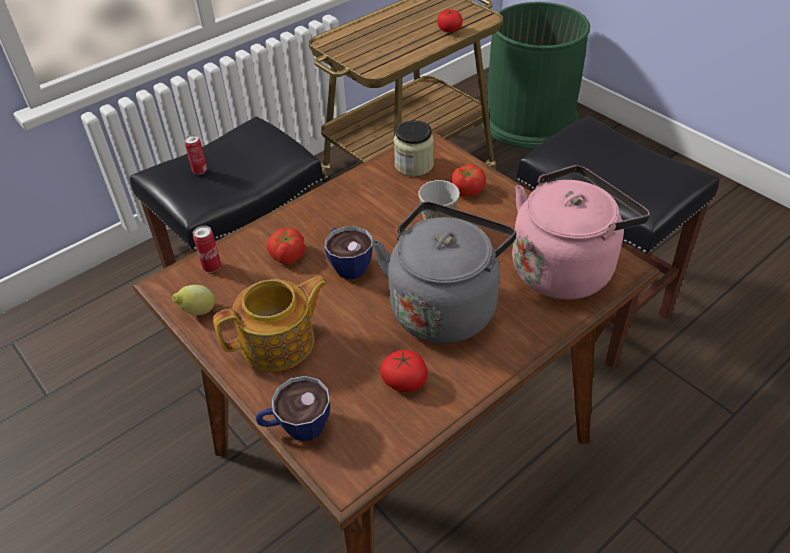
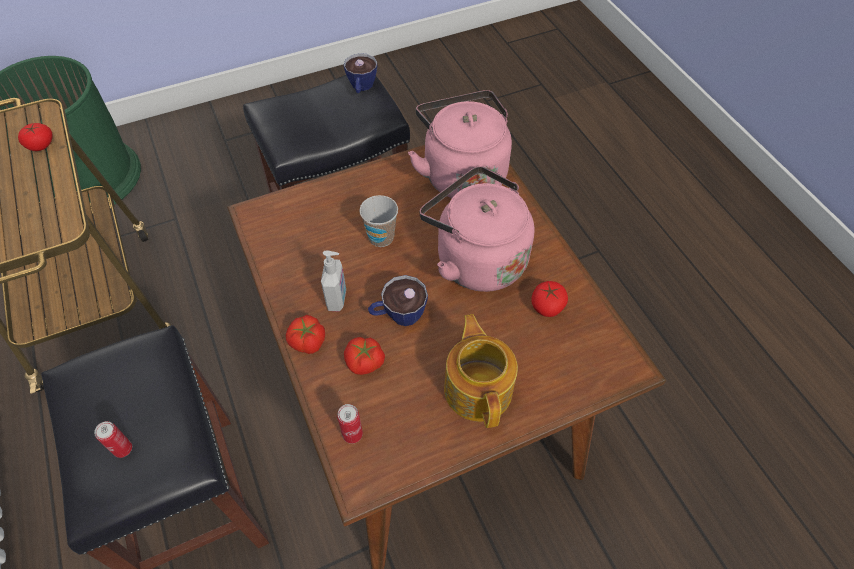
camera: 75 degrees left, 10 degrees up
(197, 312) = (414, 456): lemon -> none
(296, 427) = (576, 392): cup -> cup (361, 88)
(351, 220) = (337, 299): none -> soap dispenser
(414, 165) = (281, 231): jar -> none
(444, 306) = (476, 259): grey kettle -> pink kettle
(466, 190) = (339, 204): tomato -> tomato (307, 341)

